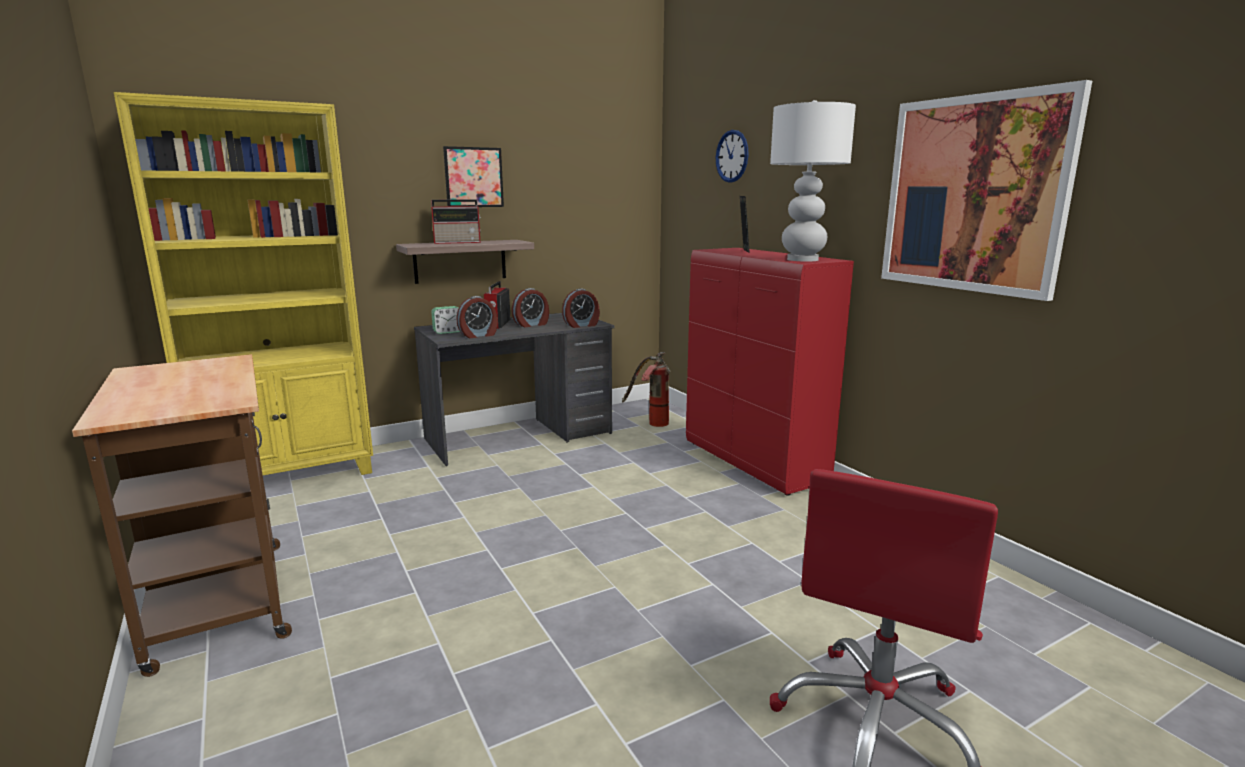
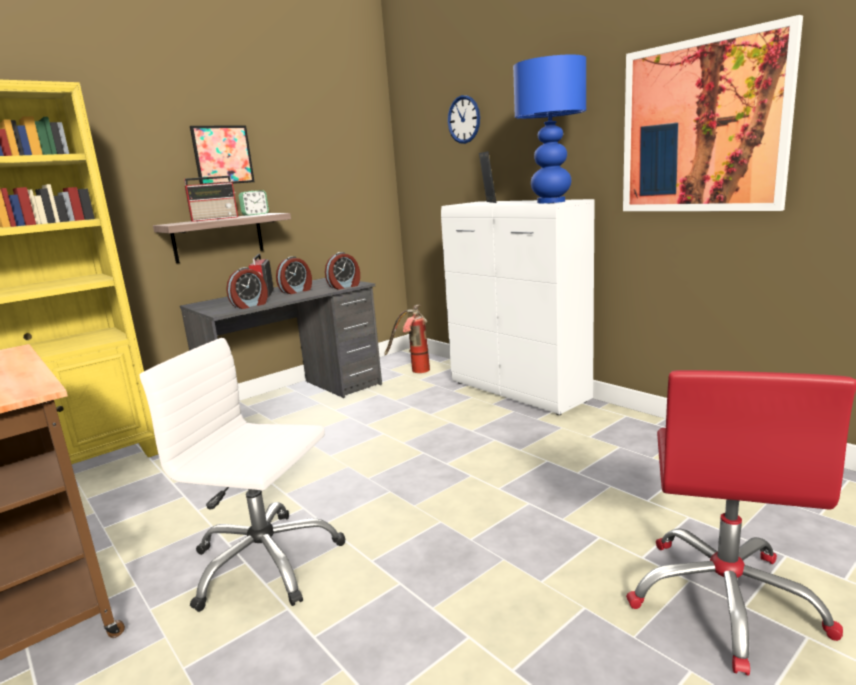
camera: 10 degrees left, 0 degrees up
(433, 595) = (264, 562): none -> white office chair
(447, 332) = (217, 306): alarm clock -> alarm clock (255, 214)
(754, 463) = (519, 392): red cabinet -> white cabinet
(803, 260) = (551, 202): white table lamp -> blue table lamp

